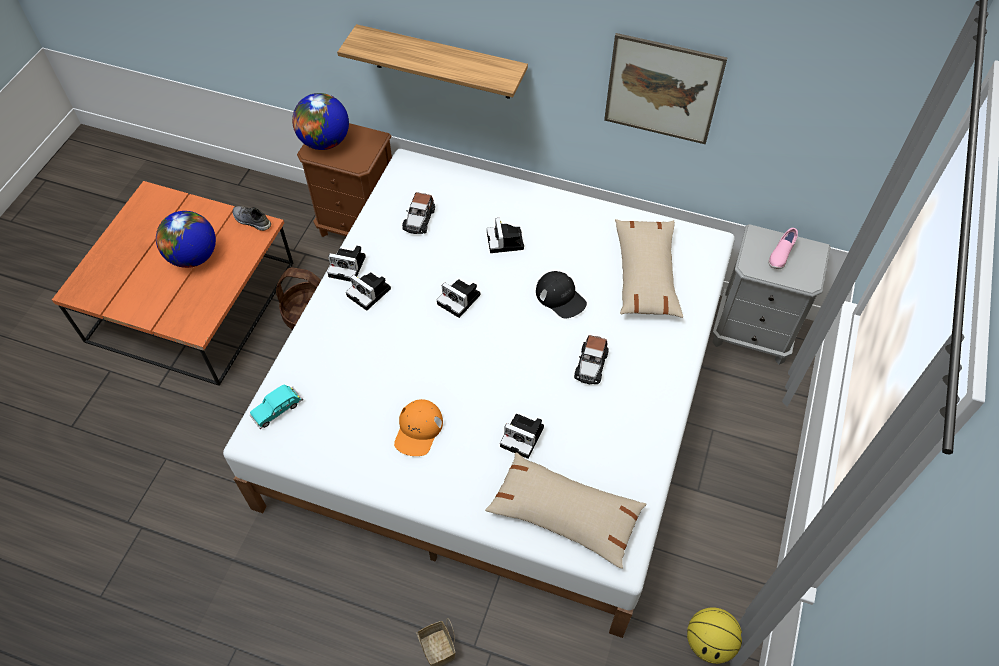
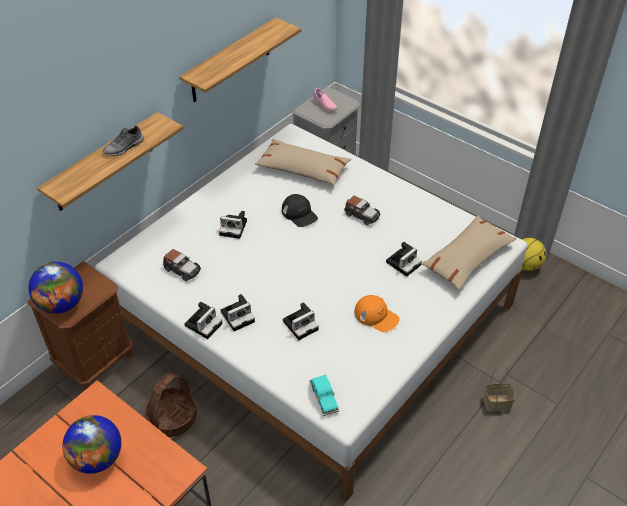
camera: 70 degrees left, 10 degrees down
(251, 221) = (83, 404): grey shoe -> grey shoe (124, 148)
(460, 300) = (274, 265): camera -> camera (301, 324)
(560, 297) = (299, 213): black cap -> black cap turned 75 degrees clockwise
(662, 89) = (231, 61): picture -> shelf

